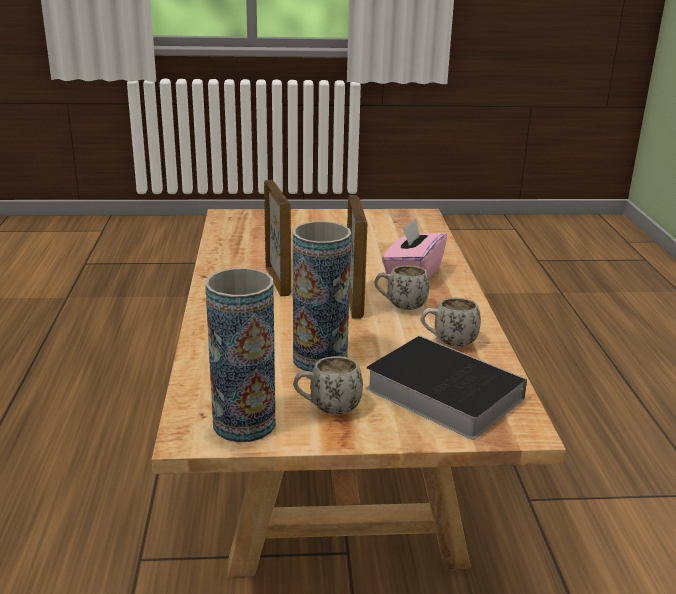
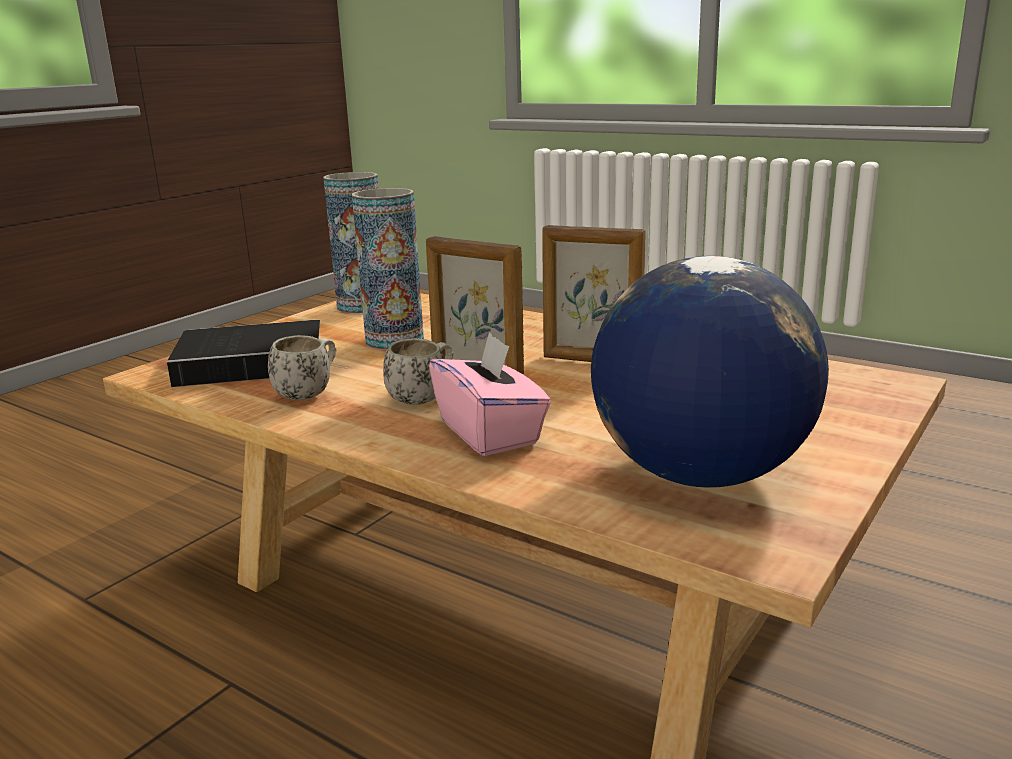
camera: 130 degrees right, 5 degrees down
(327, 408) = (325, 327): white mug -> none
(385, 231) = (699, 474): none -> globe

